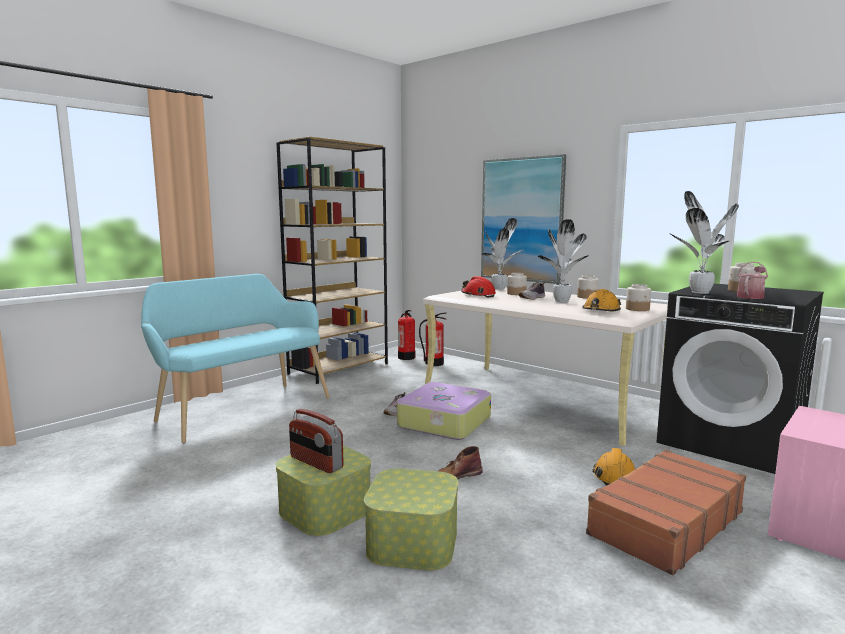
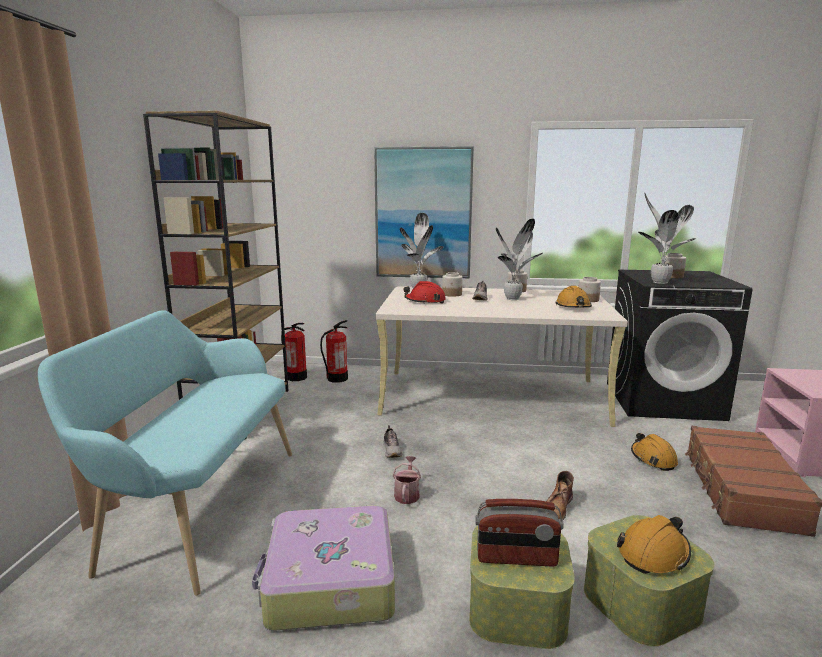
camera: 35 degrees left, 5 degrees up
(409, 492) = (653, 554): none -> orange hard hat
(443, 422) = (453, 449): suitcase -> suitcase (329, 582)
(751, 296) = (699, 282): watering can -> watering can (407, 494)

